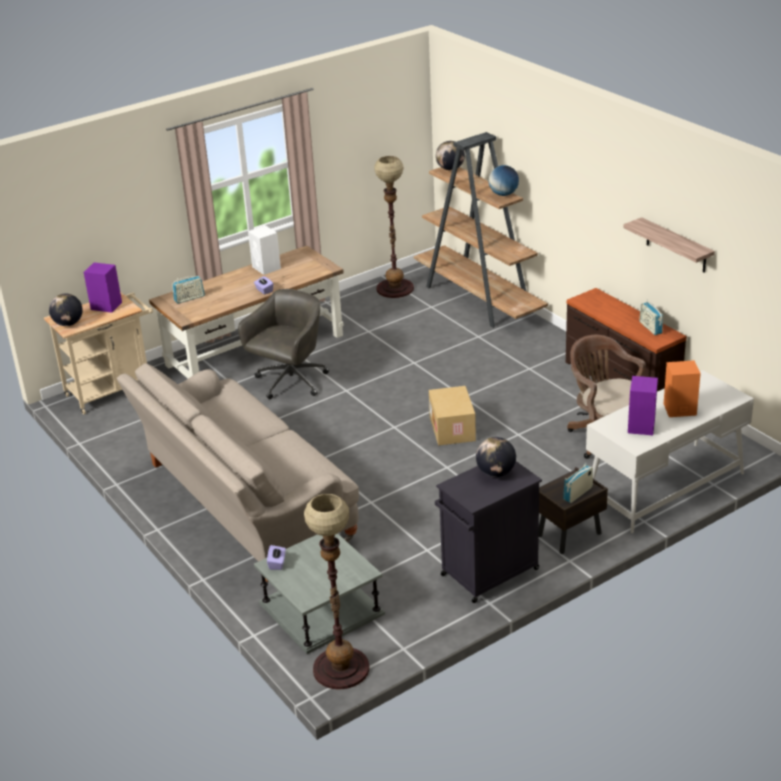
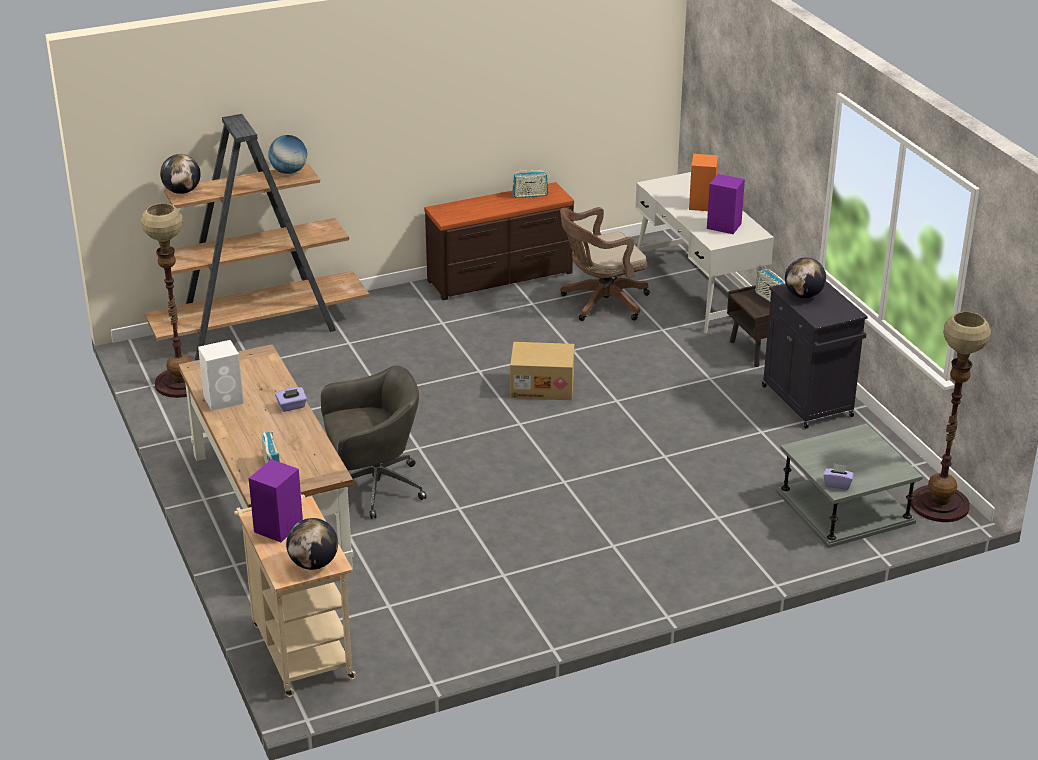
camera: 80 degrees left, 0 degrees up
(244, 503) = (635, 545): beige sofa -> none
(290, 382) = (373, 488): grey office chair -> grey office chair turned 120 degrees clockwise
(676, 245) = (530, 97): shelf -> none

